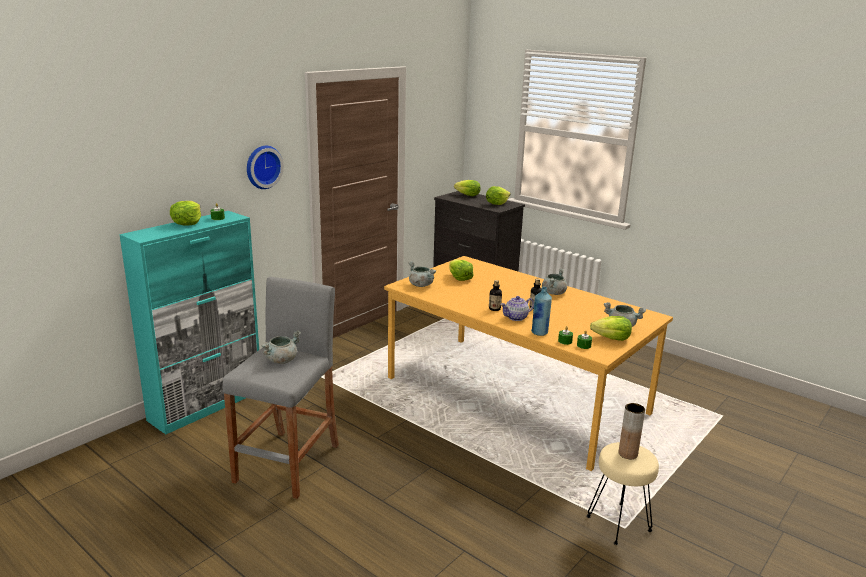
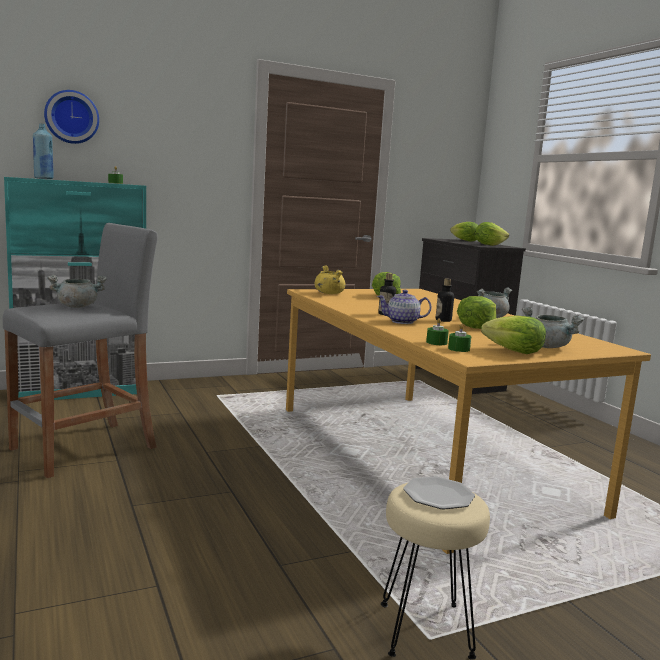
camera: 25 degrees right, 10 degrees down
(187, 223) = (81, 181): lettuce -> lettuce (477, 326)
(262, 166) = (191, 150): wall clock -> wall clock (71, 117)
(420, 285) = (329, 293): grey cooking pot -> yellow cooking pot
(539, 333) = (412, 333): blue bottle -> blue bottle (43, 178)
(628, 454) = (438, 495): brown vase -> plate

